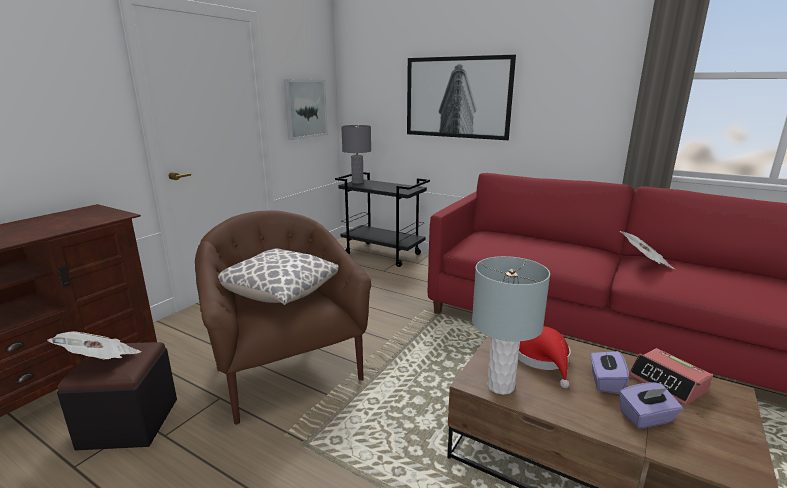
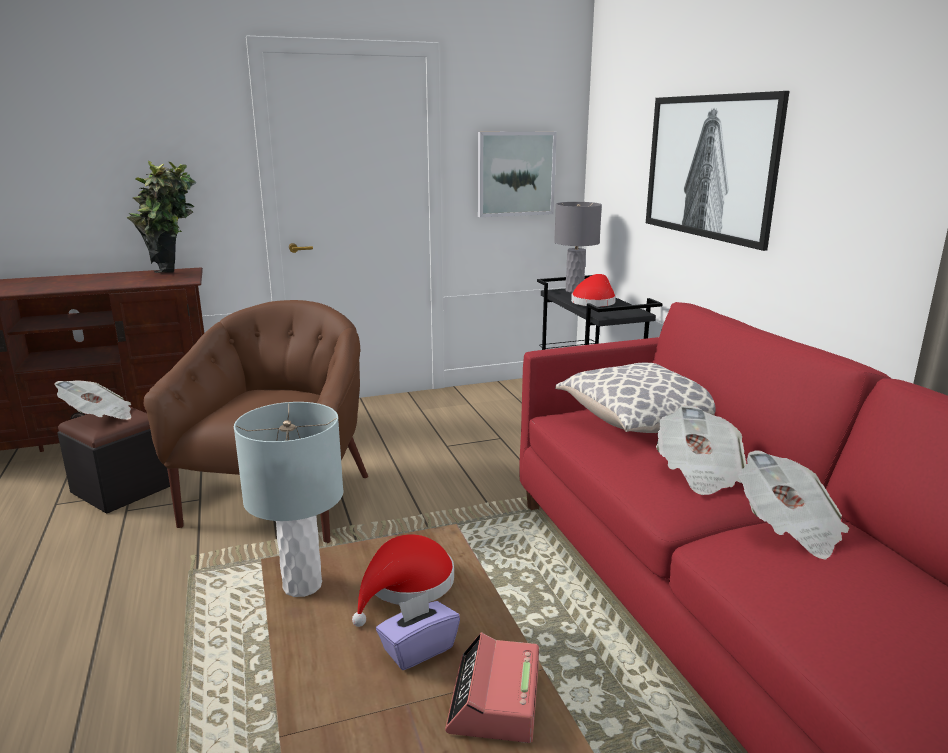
camera: 40 degrees right, 0 degrees up
(91, 214) = (172, 276): none -> potted plant
(279, 293) = (266, 401): pillow -> pillow (638, 422)
(383, 186) = (594, 302): none -> red hat
(575, 253) = (699, 472): none -> newspaper
(646, 418) = (370, 710): purple tissue box -> none

